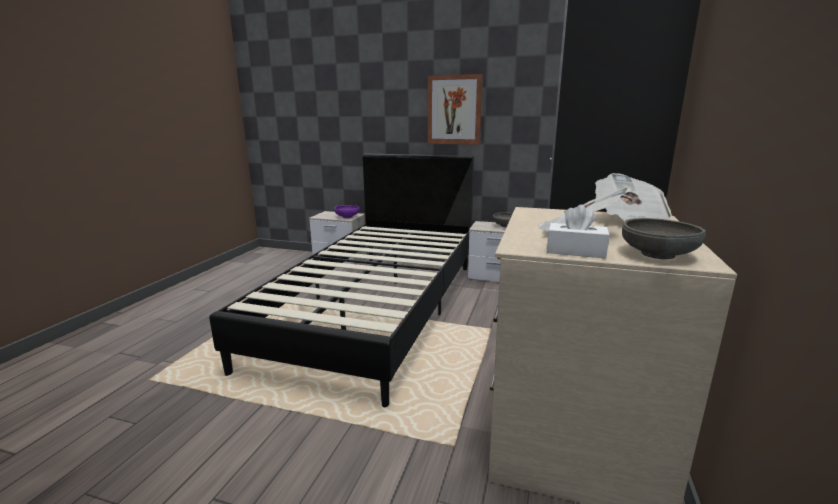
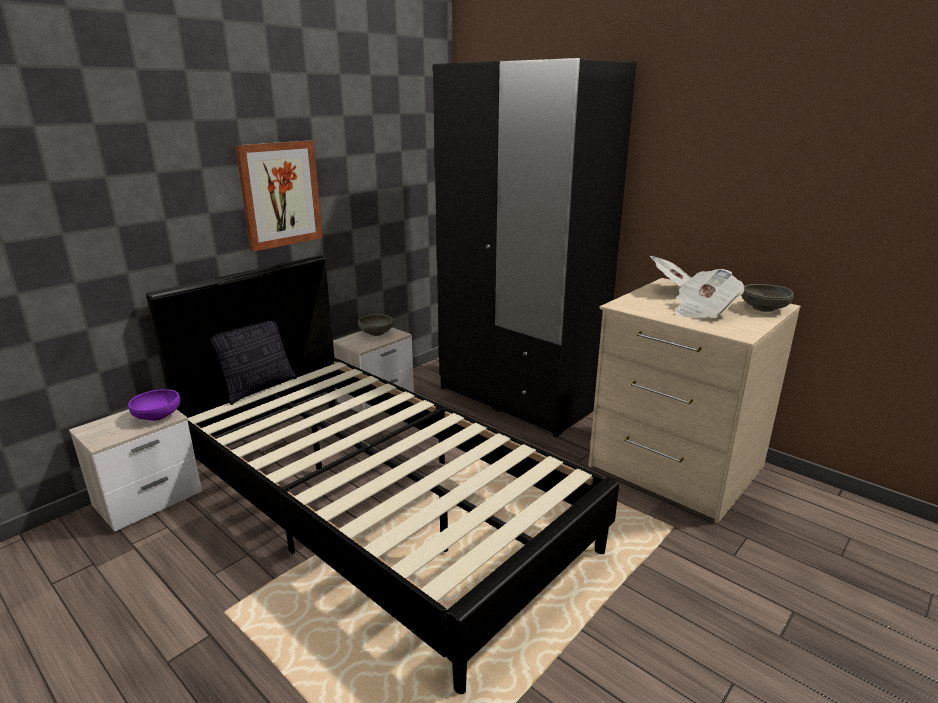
camera: 65 degrees left, 5 degrees up
(408, 228) = (259, 388): none -> pillow
(575, 251) = (753, 323): white tissue box -> none

